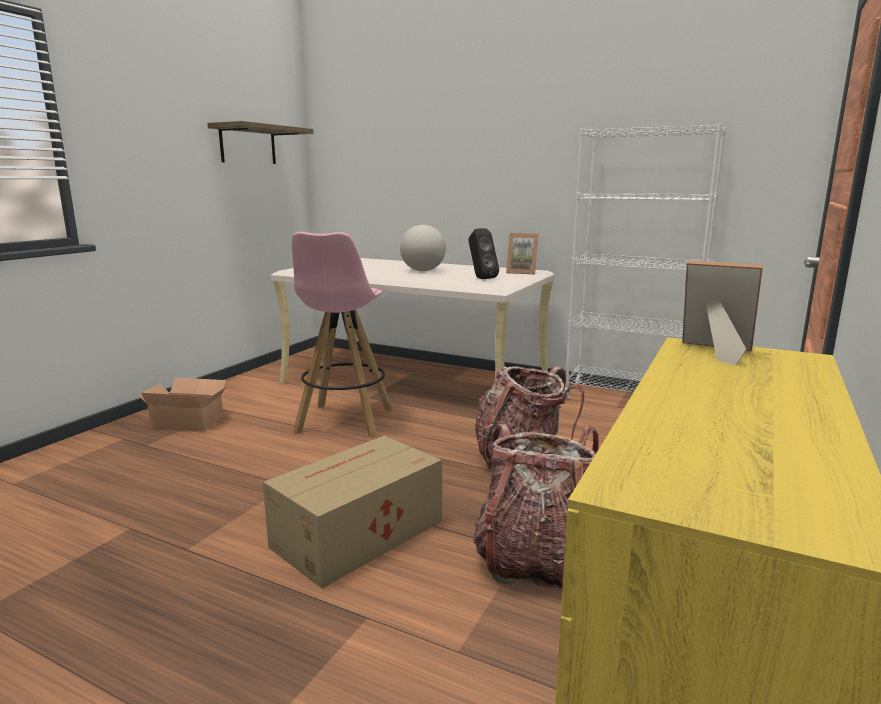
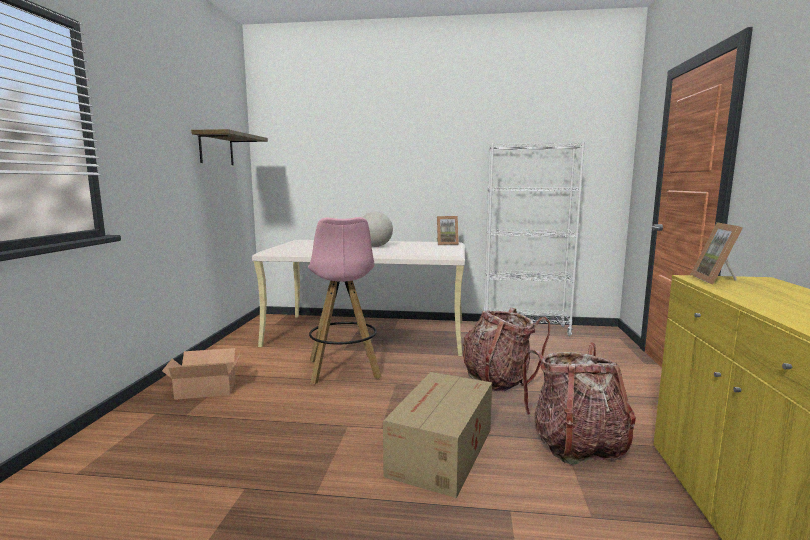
camera: 20 degrees left, 5 degrees down
(481, 278) = (429, 249): black speaker -> none
(713, 352) = (717, 280): picture frame -> picture frame turned 90 degrees counterclockwise

